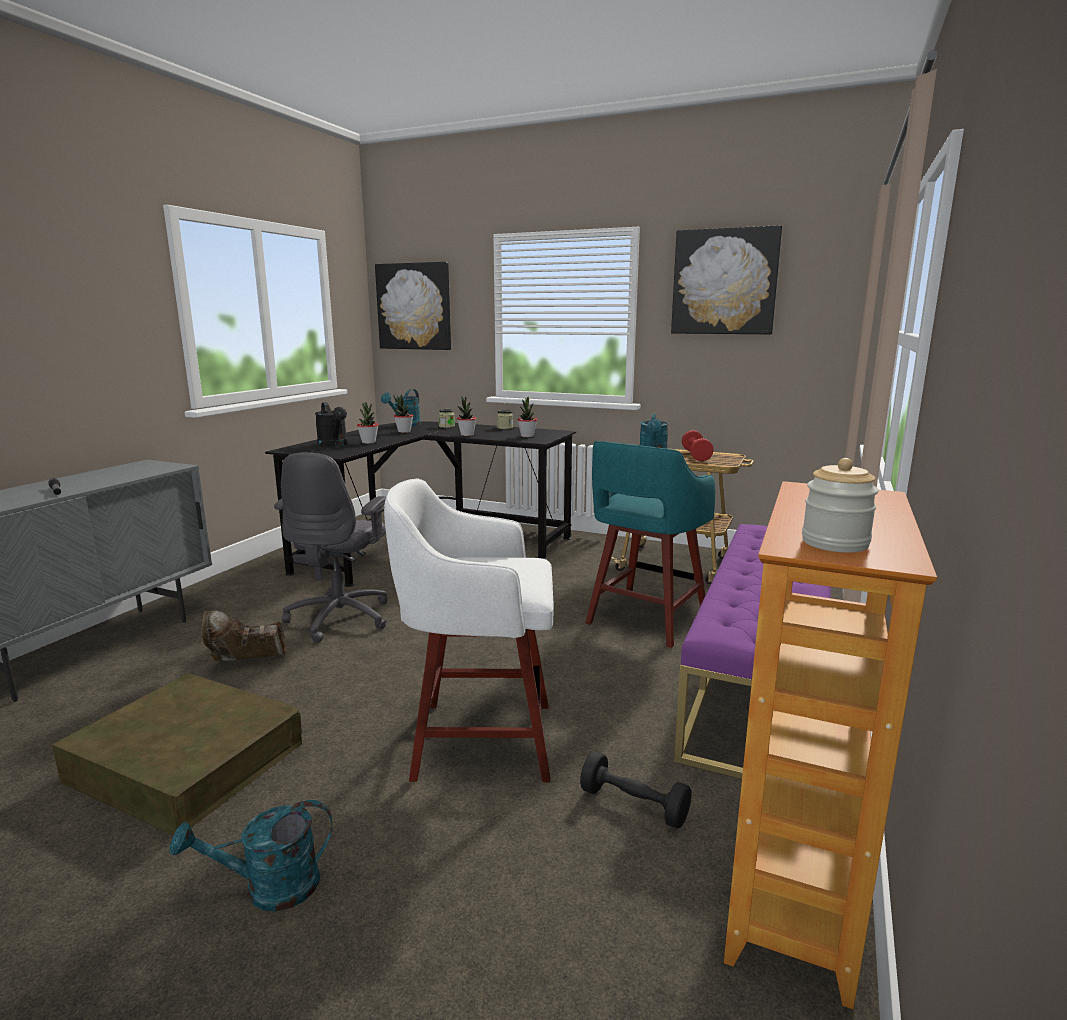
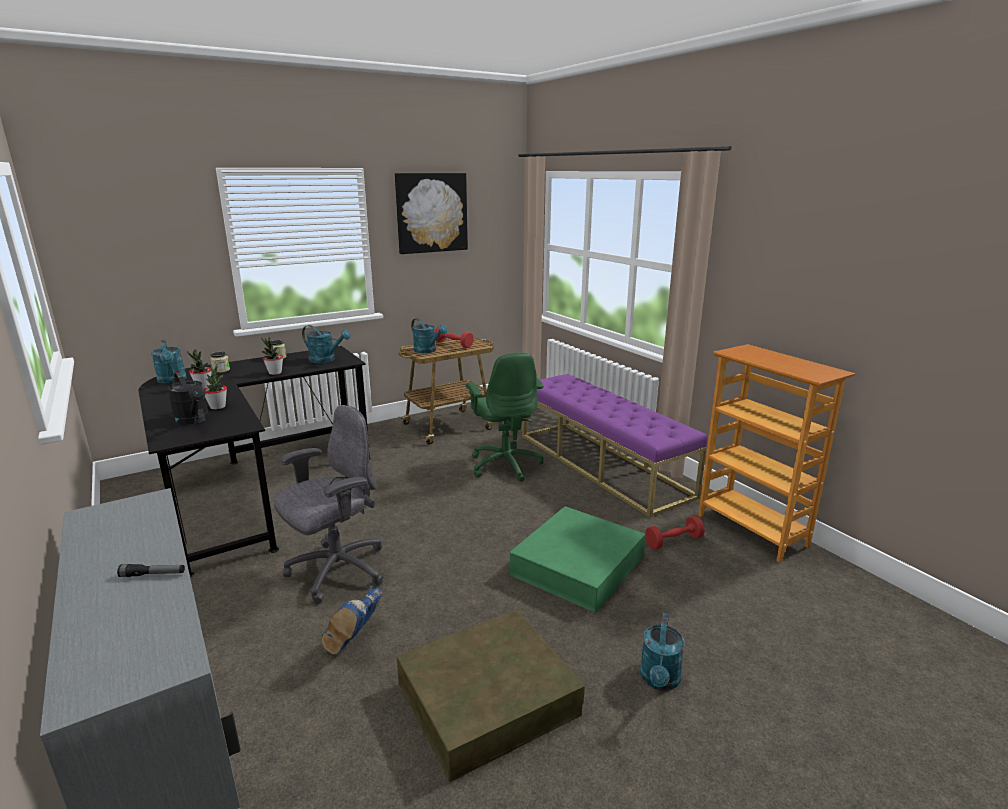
camera: 55 degrees left, 5 degrees up
(245, 663) = (355, 639): brown boot -> blue boot
(334, 445) = (194, 420): black watering can -> black watering can turned 45 degrees clockwise
(341, 617) = (336, 570): grey office chair -> grey office chair turned 90 degrees counterclockwise
(414, 306) = (116, 246): picture -> none
(478, 739) = (578, 565): white stool -> green storage box
(527, 436) = (326, 360): potted plant -> turquoise watering can
(634, 805) = (673, 541): black dumbbell -> red dumbbell
(645, 619) = (505, 464): turquoise stool -> green office chair
(835, 543) = (813, 371): jar -> none

